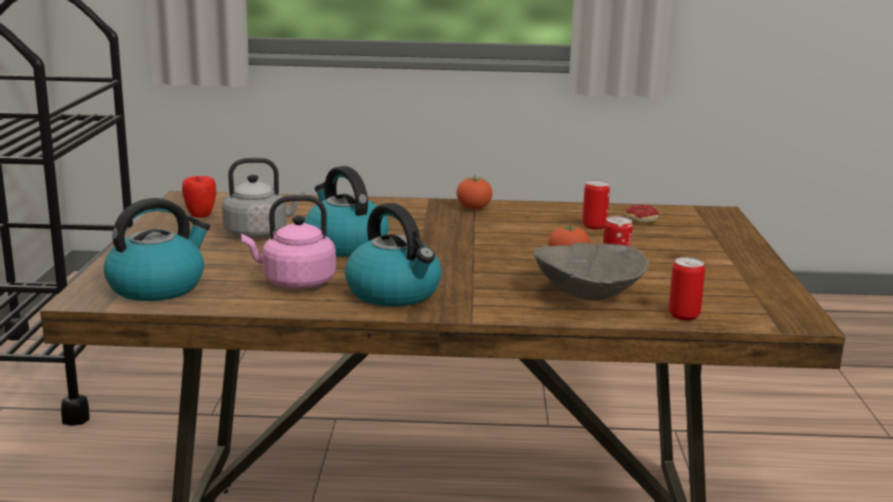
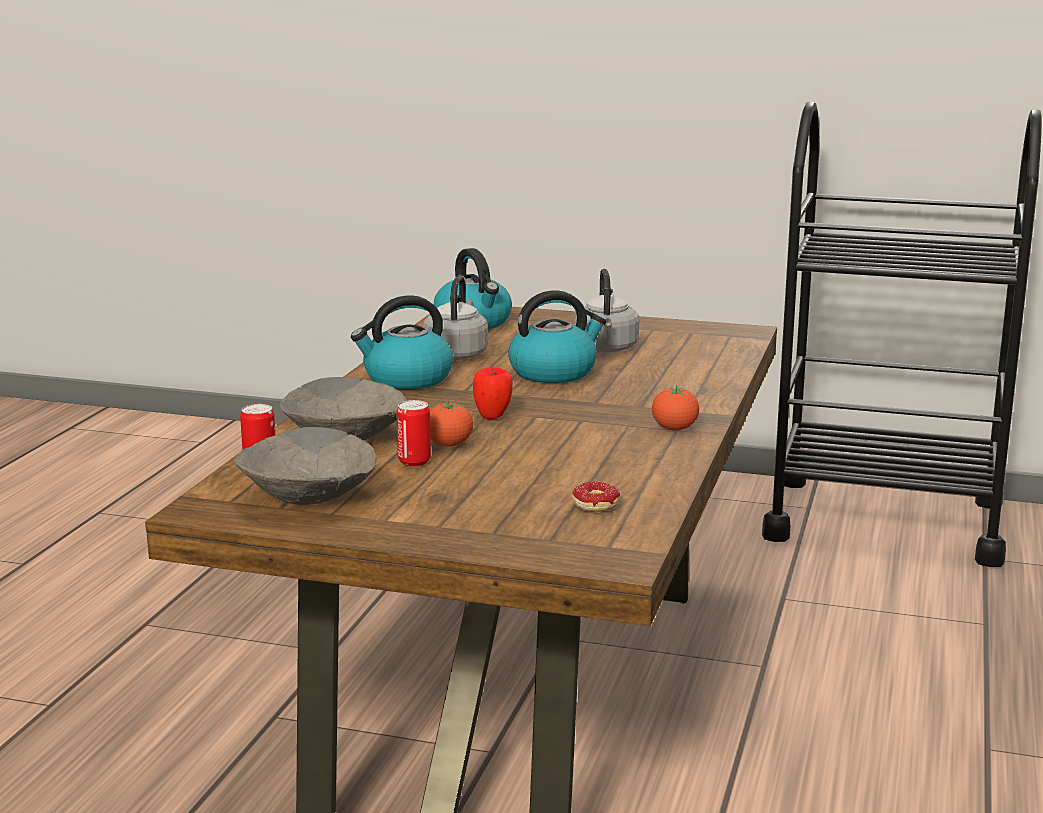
camera: 105 degrees right, 0 degrees up
(200, 215) = (676, 334): apple -> apple (493, 416)
(295, 282) = (457, 354): pink kettle -> grey kettle
(594, 226) = (576, 476): can -> none
(728, 290) = (308, 498): none -> grey bowl

